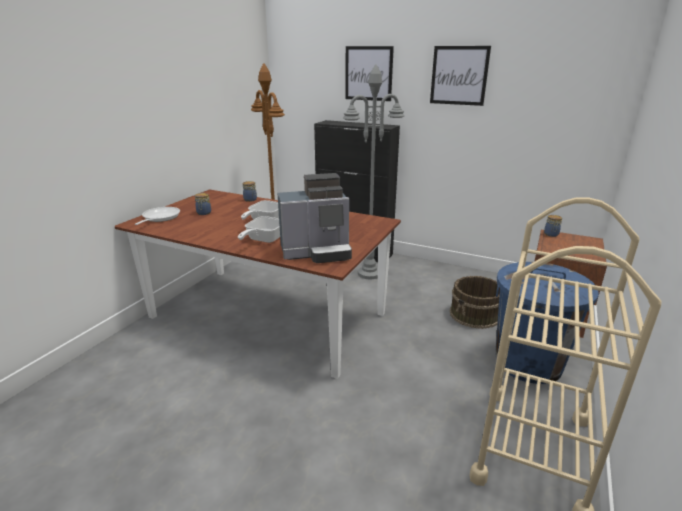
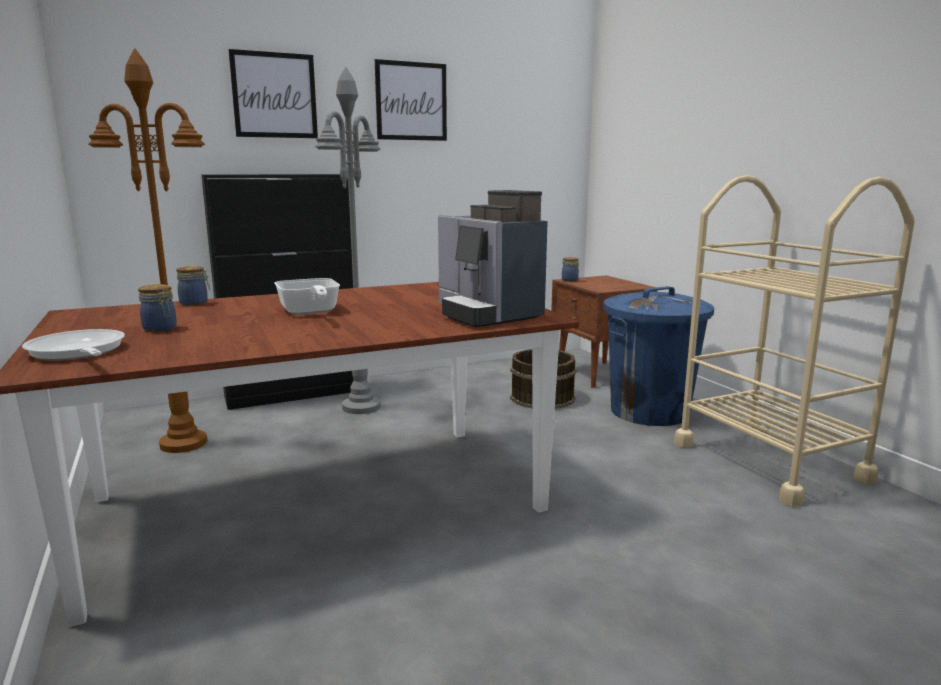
camera: 50 degrees left, 10 degrees down
(263, 240) = (379, 324): frying pan -> none
(317, 252) = (486, 314): coffee machine -> coffee machine turned 120 degrees clockwise

